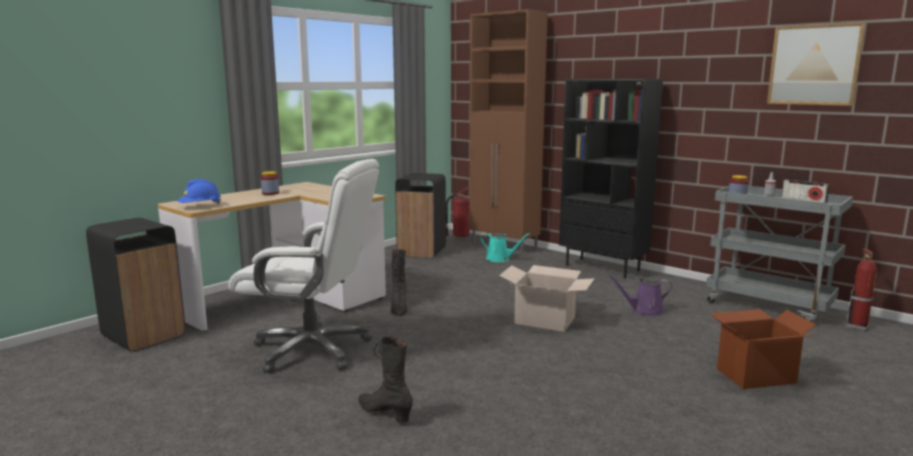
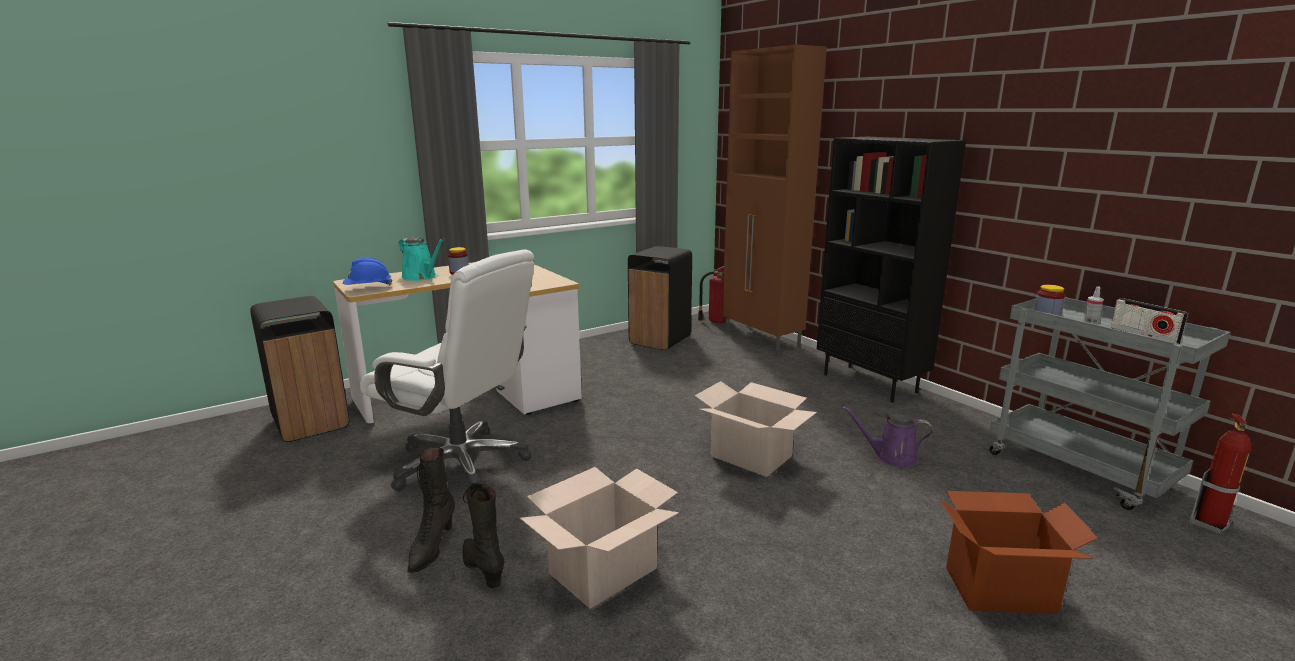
camera: 15 degrees right, 5 degrees up
(399, 308) = (588, 417): black boot -> black boot (431, 548)
(482, 402) = (603, 571): none -> cardboard box
(500, 259) = (746, 358): turquoise watering can -> turquoise watering can (421, 277)
(814, 65) = (1192, 127): picture -> none

